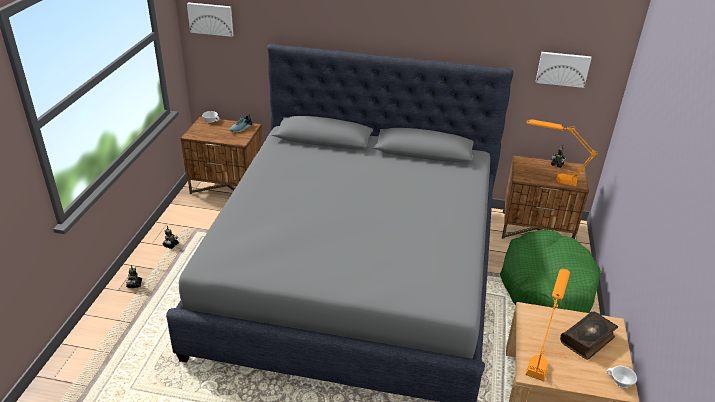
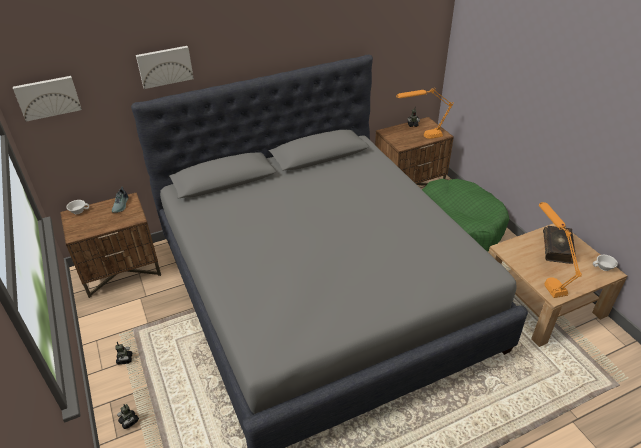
camera: 35 degrees left, 5 degrees up
(562, 68) = (404, 41): picture -> picture (165, 66)

